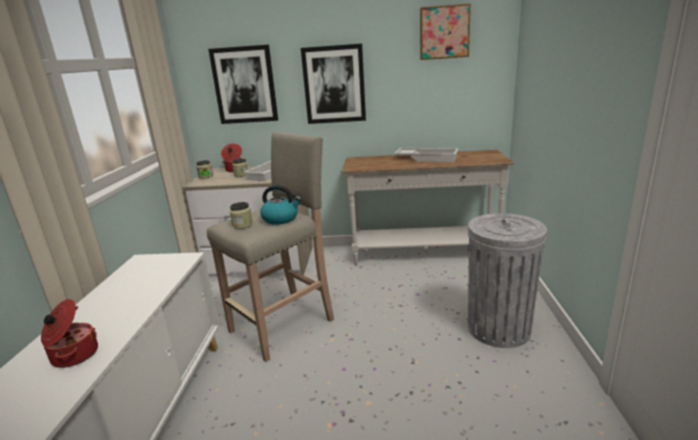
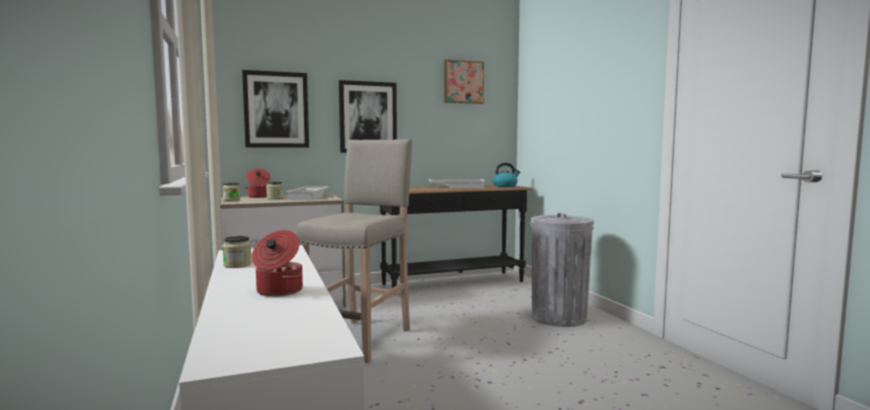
camera: 25 degrees left, 15 degrees down
(242, 225) = (339, 219): jar -> jar (237, 265)
(281, 219) = (372, 215): kettle -> kettle (505, 186)
(424, 254) = (454, 283): white console table -> black console table

